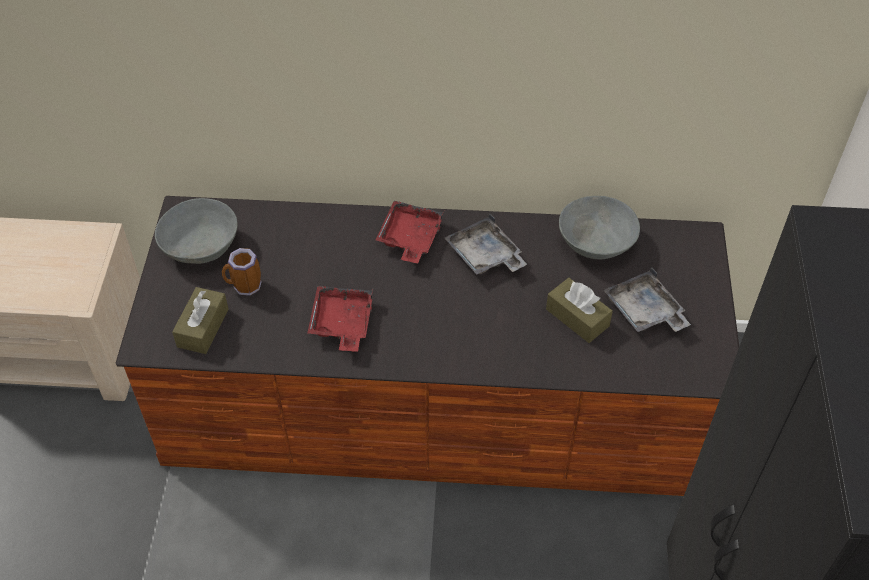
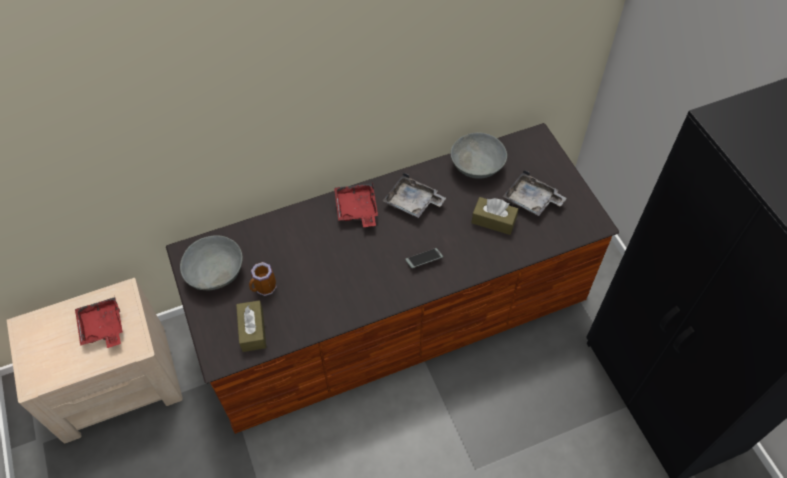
camera: 25 degrees left, 5 degrees up
(342, 324) = (346, 287): red tray -> red tray (103, 327)
(457, 329) = (424, 260): none -> phone

